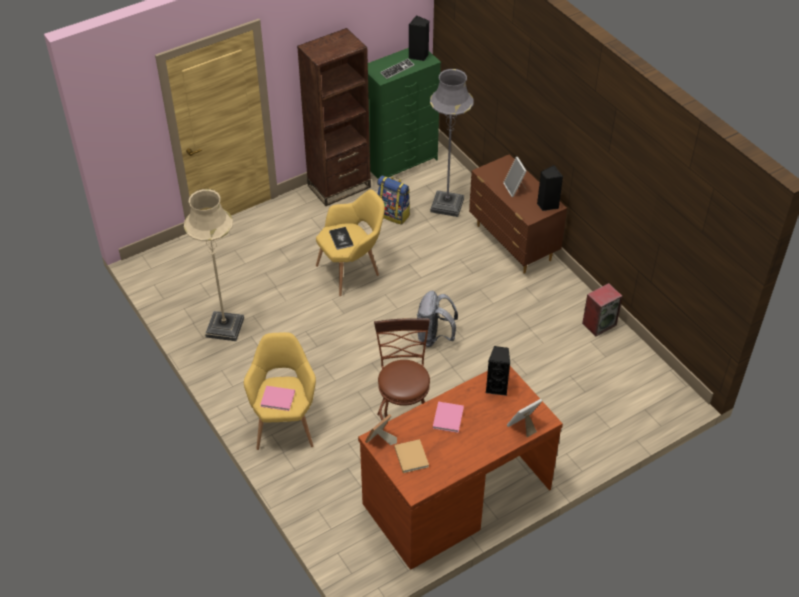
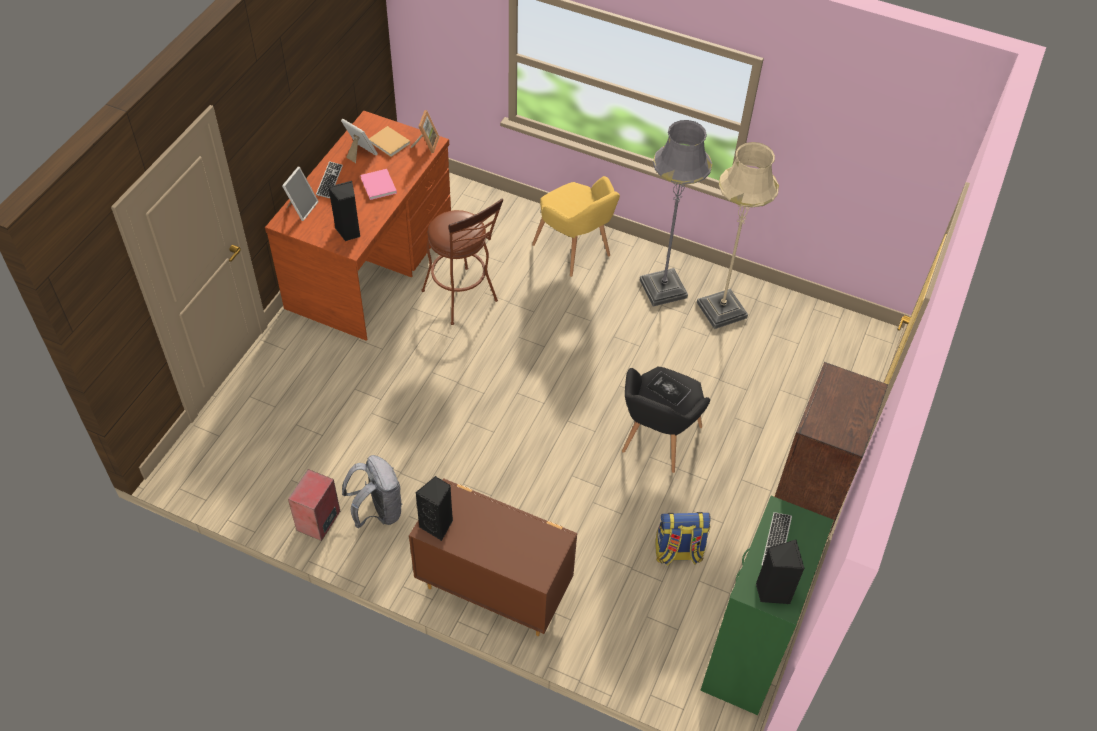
camera: 145 degrees right, 5 degrees up
(278, 399) = (570, 198): pink book -> none
(352, 270) = (656, 442): yellow armchair -> black armchair
(434, 337) = (500, 407): grey backpack -> grey backpack (377, 511)
(447, 205) = (623, 609): grey floor lamp -> grey floor lamp (663, 289)
(486, 442) = (329, 181): none -> keyboard
(515, 188) = (497, 531): picture frame -> picture frame (359, 153)

